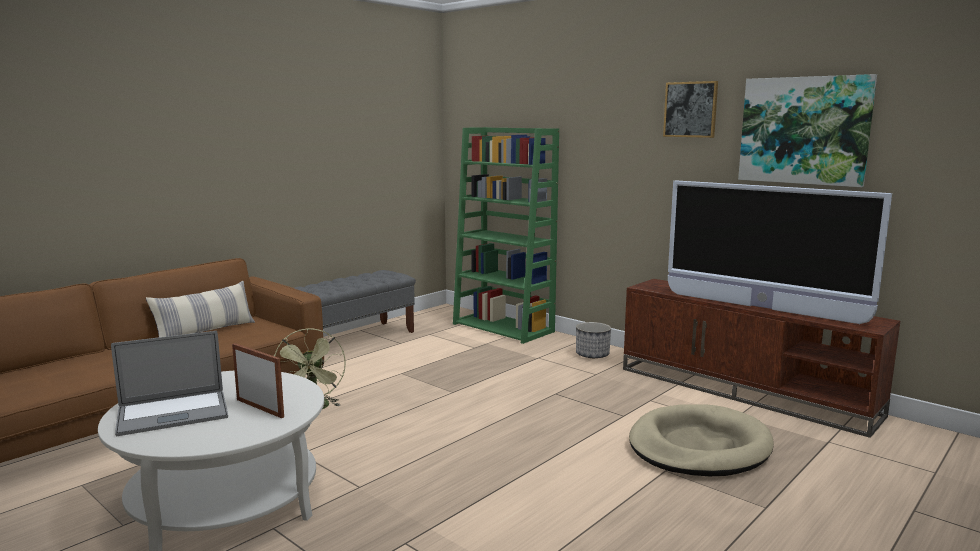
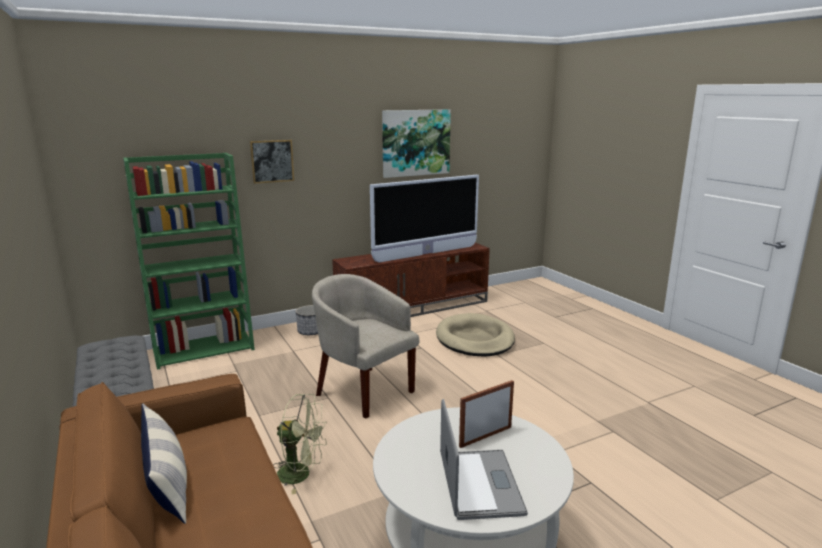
camera: 70 degrees left, 5 degrees up
(480, 404) = (363, 390): none -> beige armchair
(690, 109) = (344, 132): picture -> picture (272, 161)

